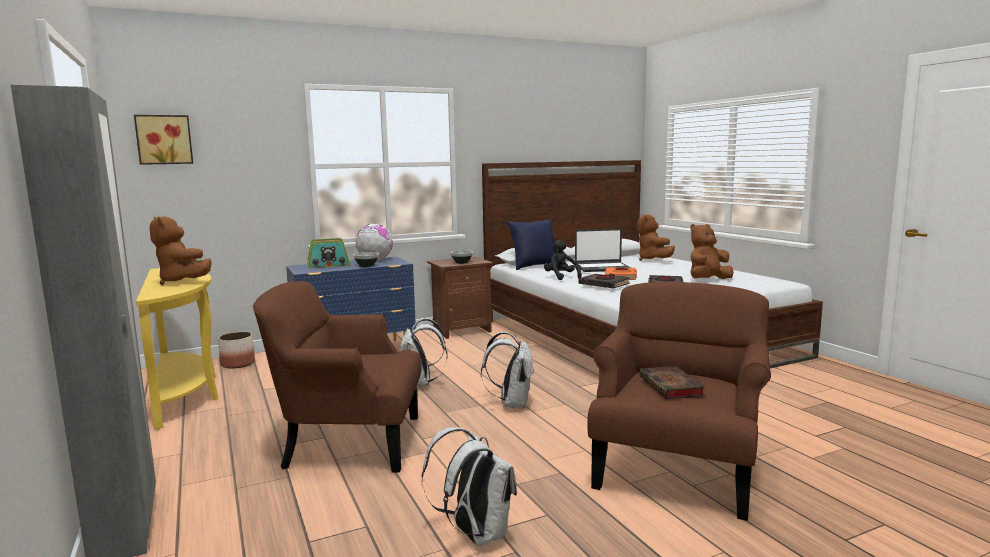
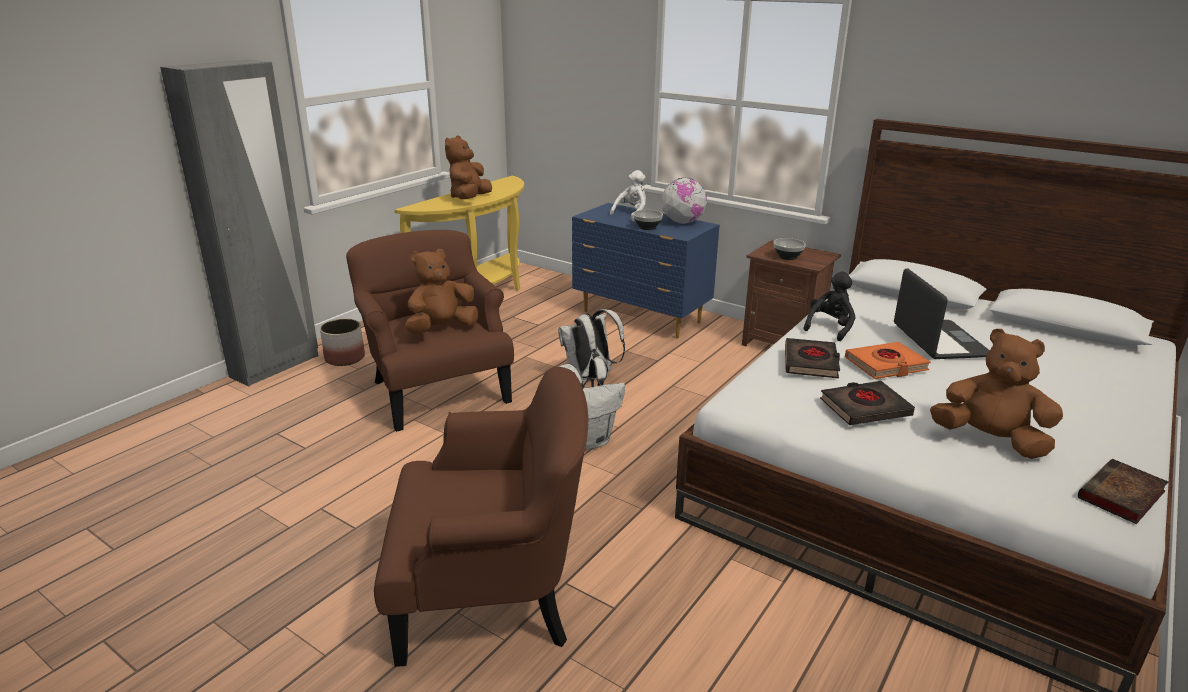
camera: 60 degrees right, 15 degrees up
(164, 139) = (538, 51): picture -> none
(238, 364) = (556, 285): planter -> planter (345, 358)
(328, 265) = (631, 214): radio -> white plush toy
(475, 534) = (309, 500): white backpack -> none
(534, 266) = (876, 298): blue pillow -> none
(602, 268) = (939, 341): laptop -> laptop turned 150 degrees counterclockwise
(653, 260) = (1093, 367): brown plush toy -> brown plush toy (441, 329)
(672, 387) = (459, 497): book -> book (1121, 496)

